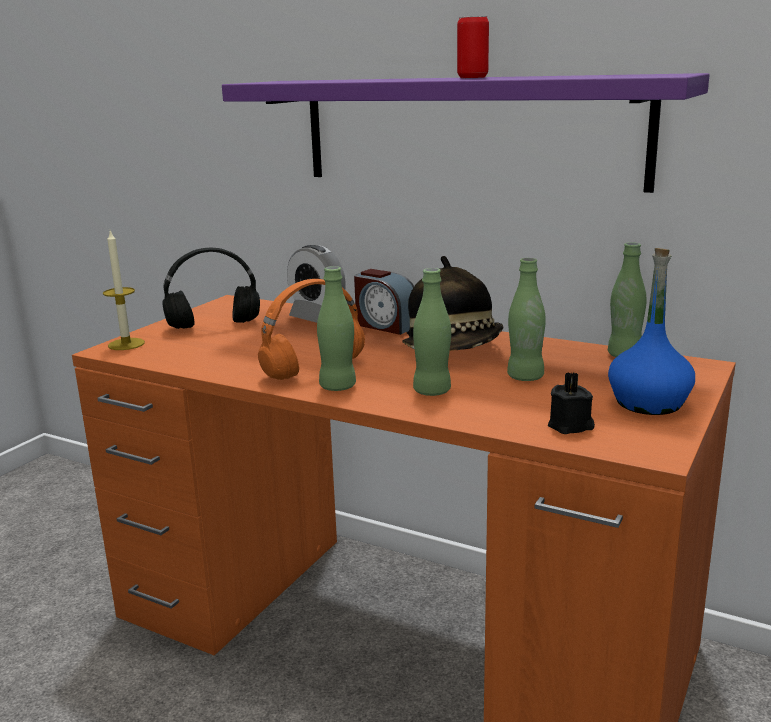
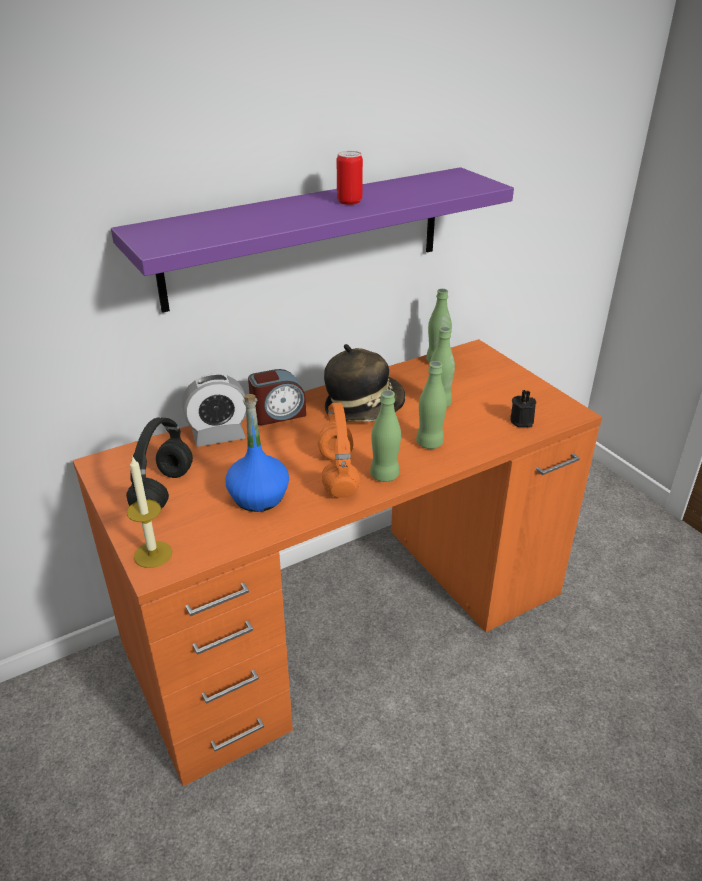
camera: 60 degrees left, 15 degrees up
(648, 403) = (512, 386): blue bottle -> blue bottle (258, 497)

